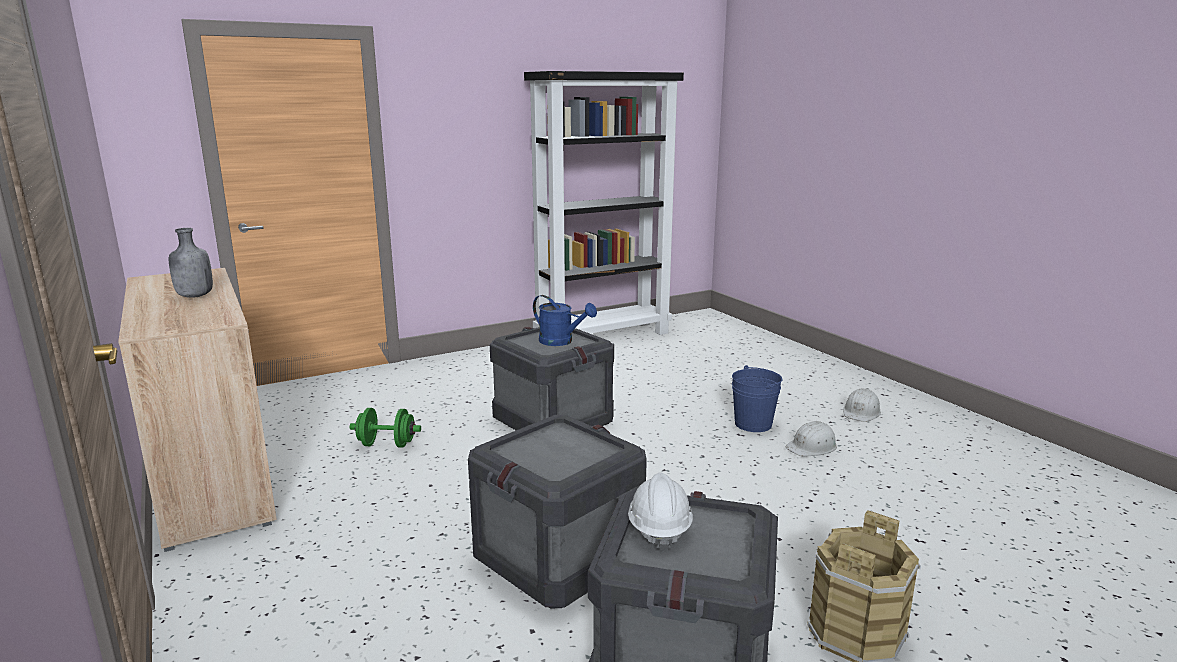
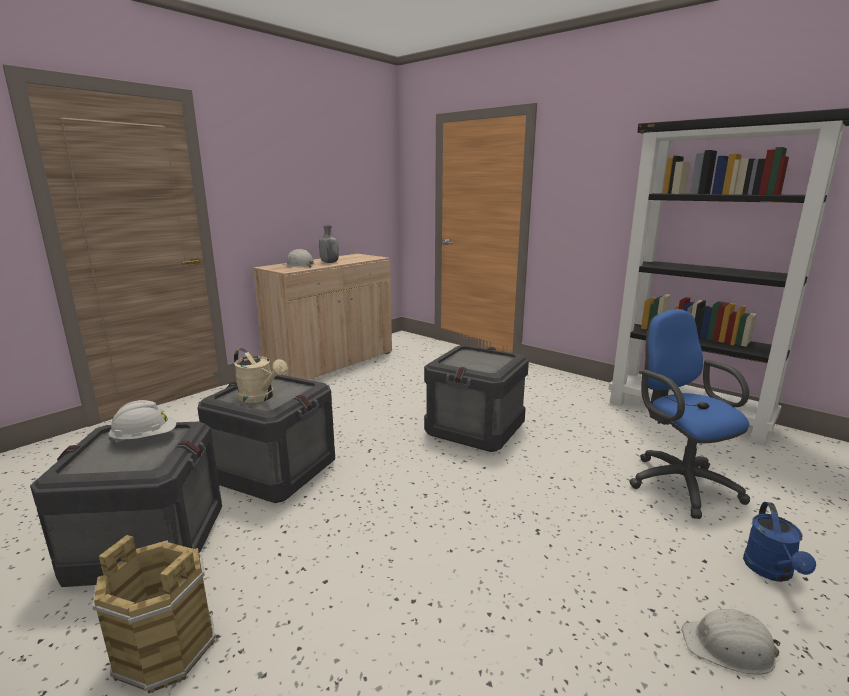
camera: 70 degrees right, 0 degrees up
(387, 444) = (395, 387): green dumbbell -> none
(561, 342) = (480, 363): blue watering can -> blue watering can (771, 572)
(569, 454) = (260, 397): none -> beige watering can
(699, 372) = (678, 482): none -> blue office chair
(753, 424) = (574, 538): blue bucket -> none
(812, 447) = (554, 594): white hard hat -> white hard hat (299, 265)

